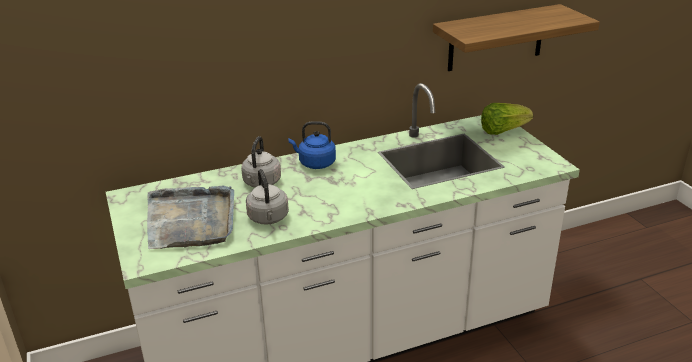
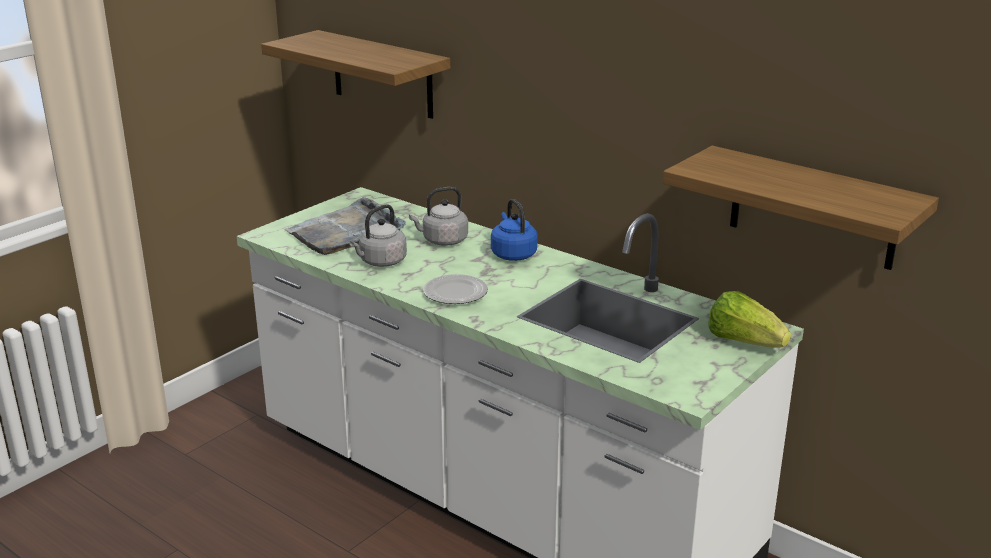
camera: 60 degrees right, 5 degrees down
(112, 77) = (382, 74): none -> shelf
(355, 201) = (456, 293): none -> plate

